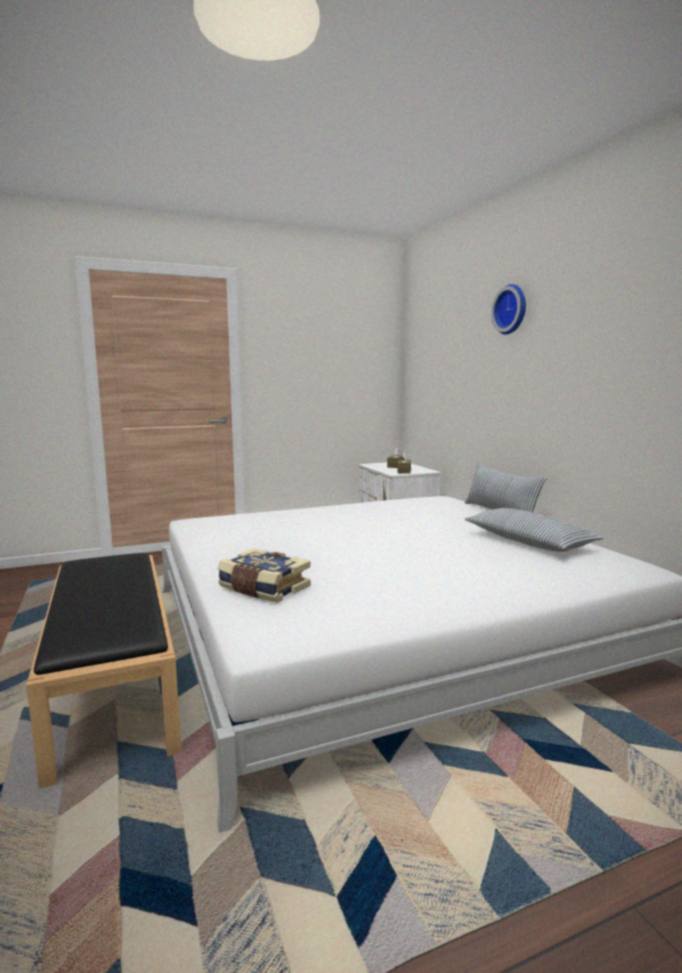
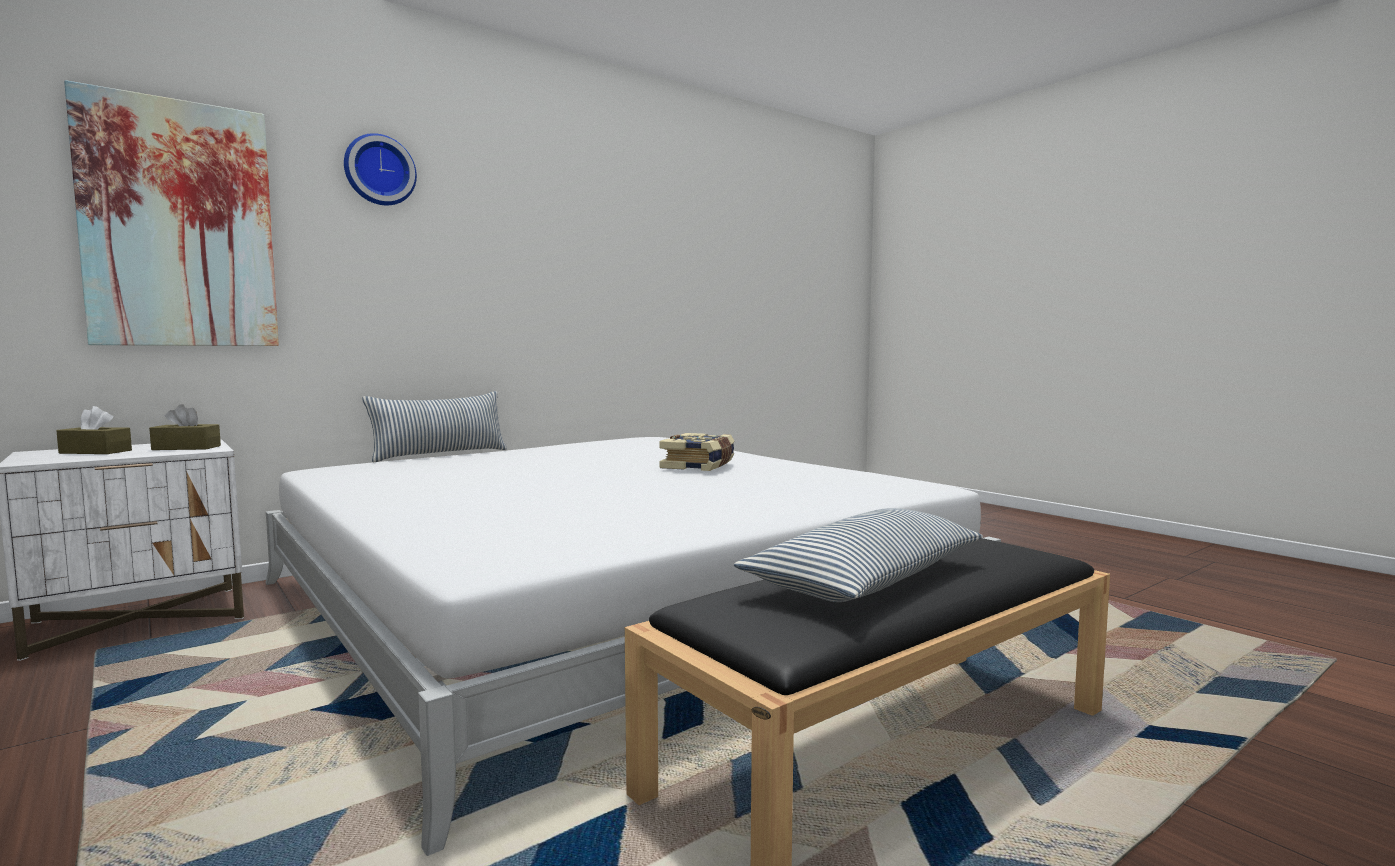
camera: 105 degrees left, 5 degrees down
(263, 589) = (818, 494): book -> book (700, 466)
(445, 362) = (180, 225): none -> picture
(528, 541) = (594, 446): pillow -> pillow (867, 580)

